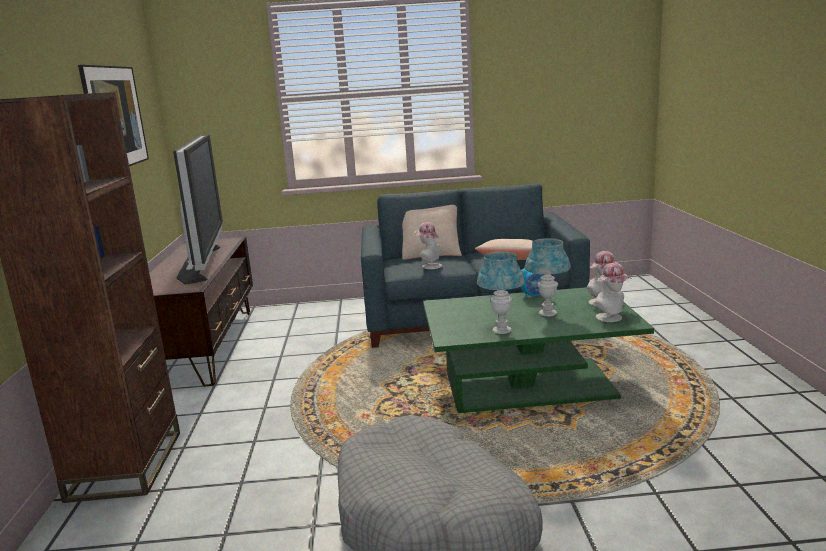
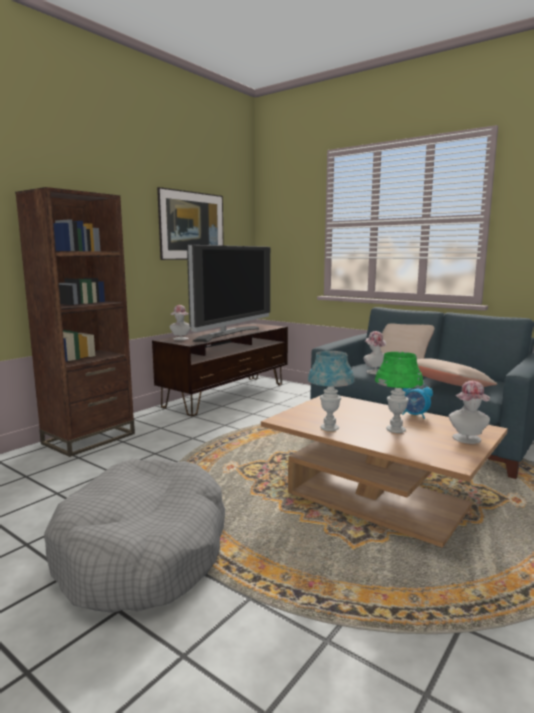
camera: 40 degrees right, 5 degrees down
(529, 386) = (377, 500): green coffee table -> brown coffee table
(547, 313) = (395, 430): blue table lamp -> green table lamp
(612, 318) = (446, 453): hat -> hat (180, 339)

